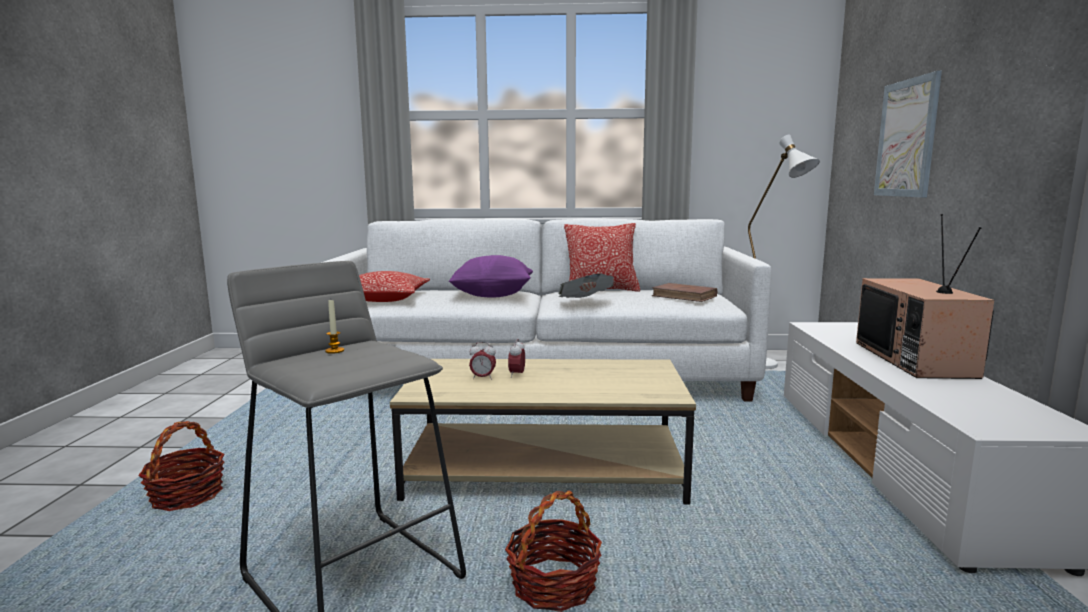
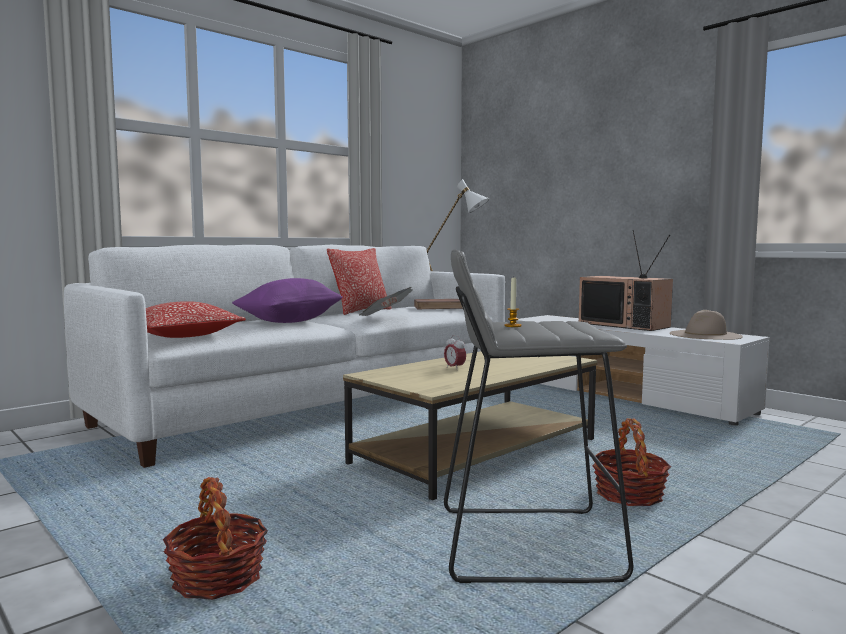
camera: 45 degrees left, 5 degrees down
(483, 378) = (439, 374): alarm clock -> none
(906, 138) = (549, 186): picture -> none
(987, 406) = (705, 335): none -> beige hat

